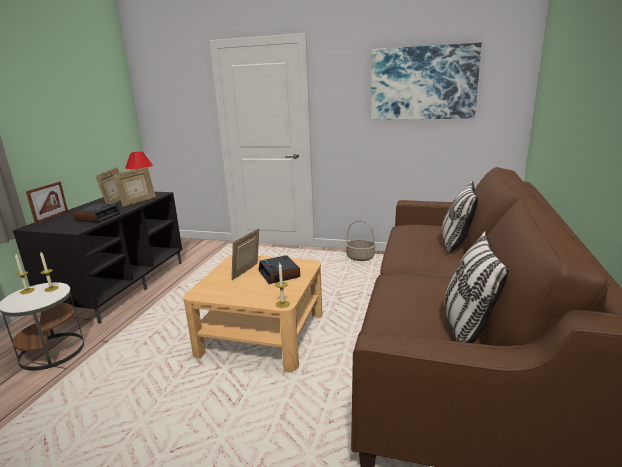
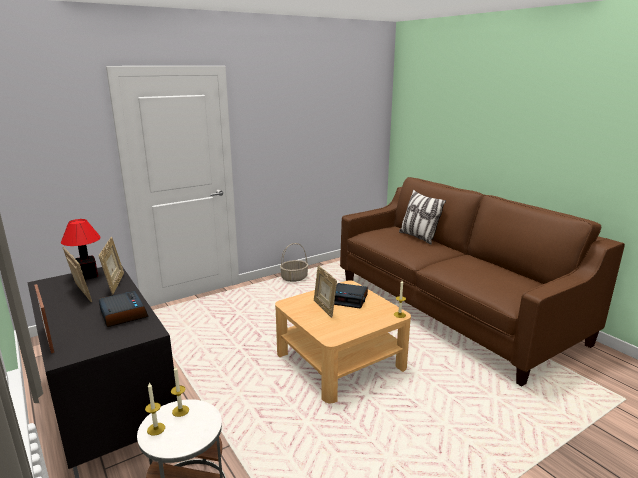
camera: 50 degrees left, 0 degrees up
(423, 83) = (325, 114): picture -> none
(466, 327) = (518, 277): pillow -> none

